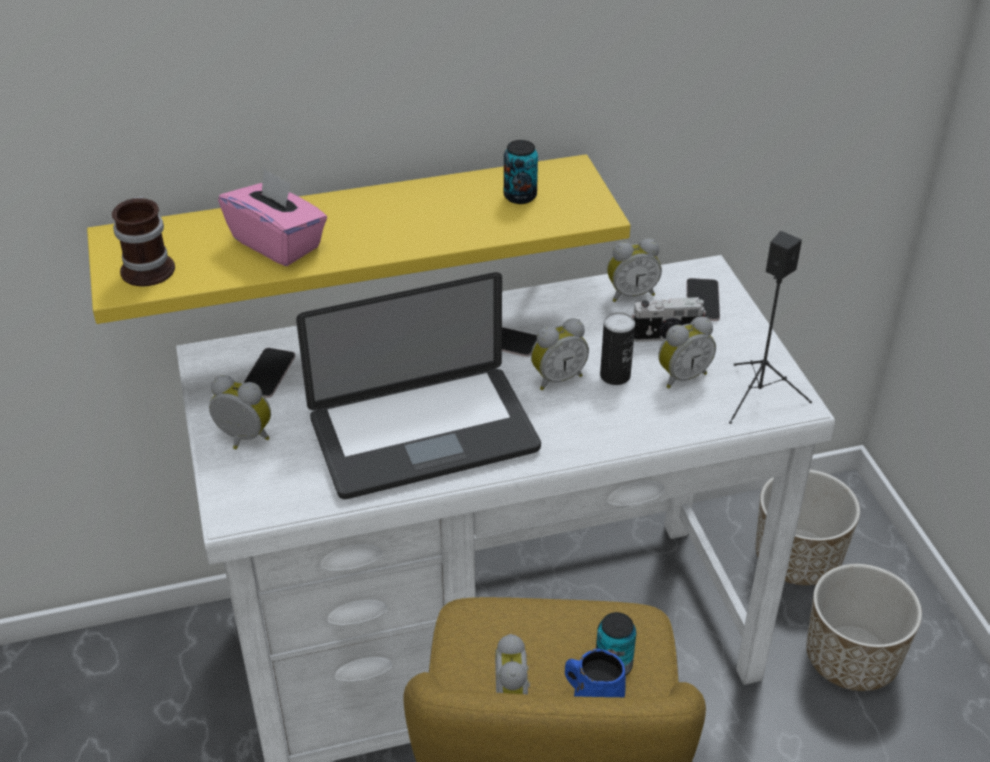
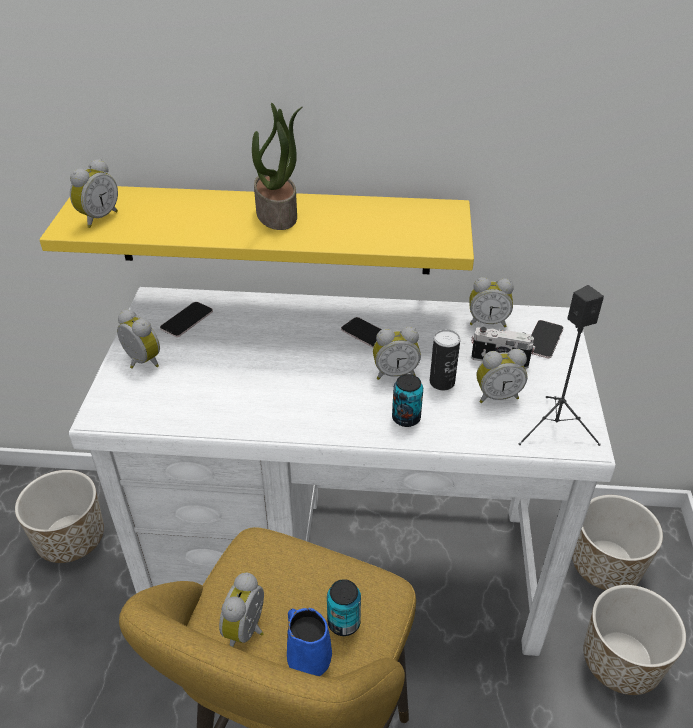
camera: 20 degrees right, 0 degrees up
(108, 722) = (71, 538): none -> planter
(150, 266) = (98, 218): mug -> alarm clock
(278, 243) = (195, 219): pink tissue box -> none
(375, 216) = (278, 214): none -> potted plant
(424, 435) = (269, 391): laptop -> none
(520, 196) = (396, 221): can -> can (406, 418)

